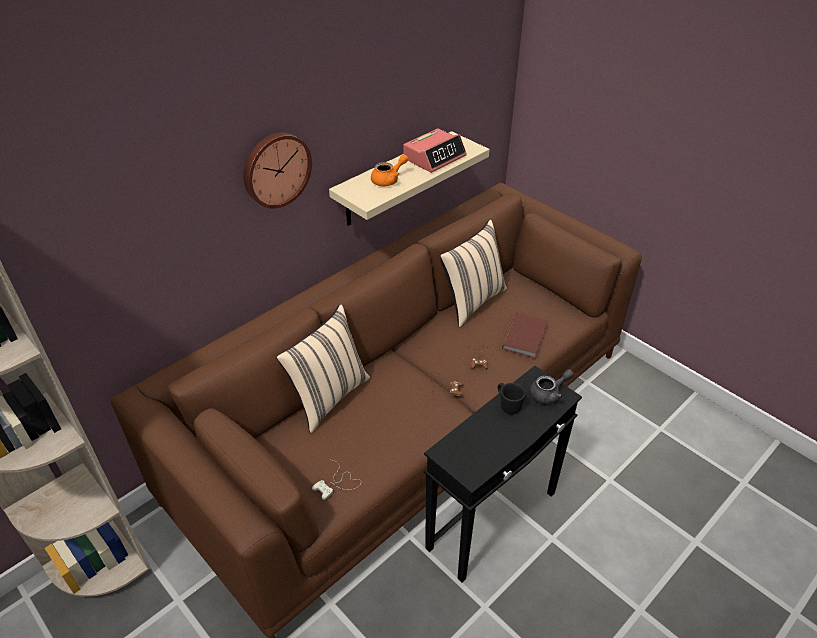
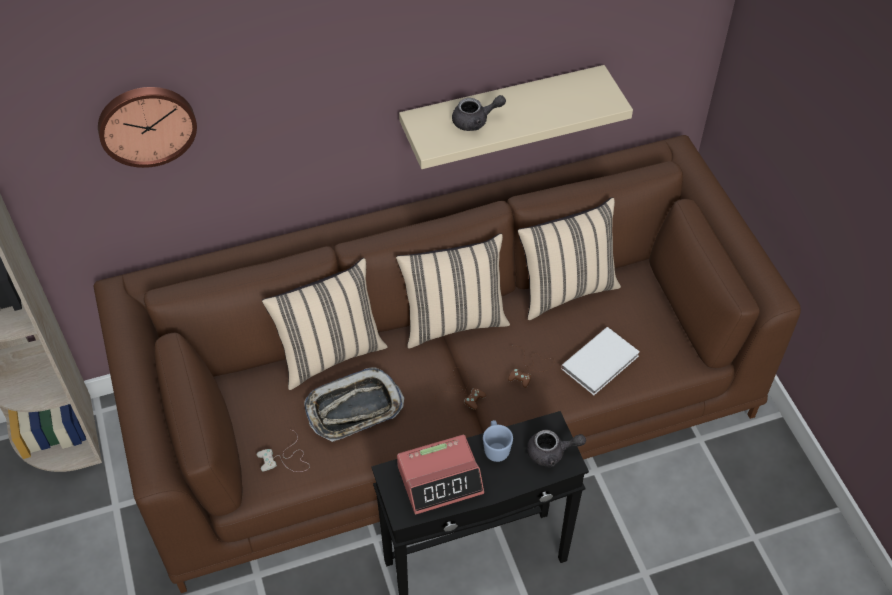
camera: 25 degrees right, 10 degrees up
(275, 169) = (324, 84): wall clock -> wall clock (146, 124)
(371, 428) = (354, 409): none -> tray
(389, 180) = (475, 121): orange teapot -> grey teapot
(407, 345) = (453, 321): none -> beige pillow
(434, 157) = (553, 102): alarm clock -> alarm clock (440, 479)
(507, 405) = (496, 448): black mug -> blue mug
(526, 336) = (602, 363): brown book -> white book

